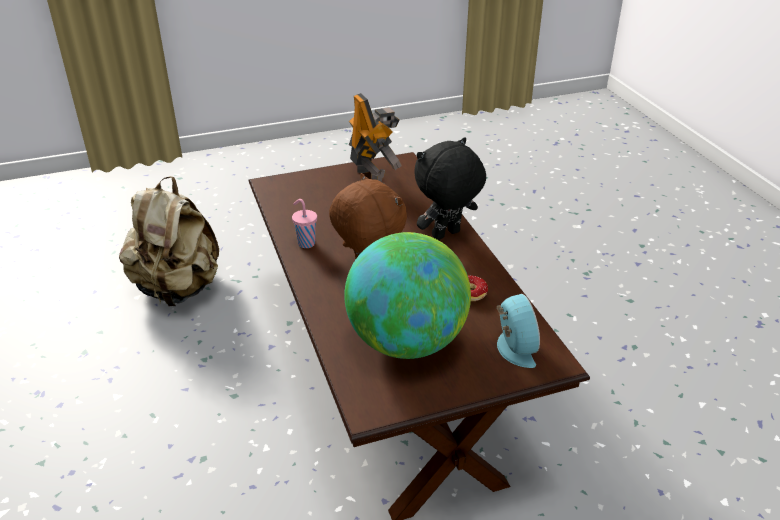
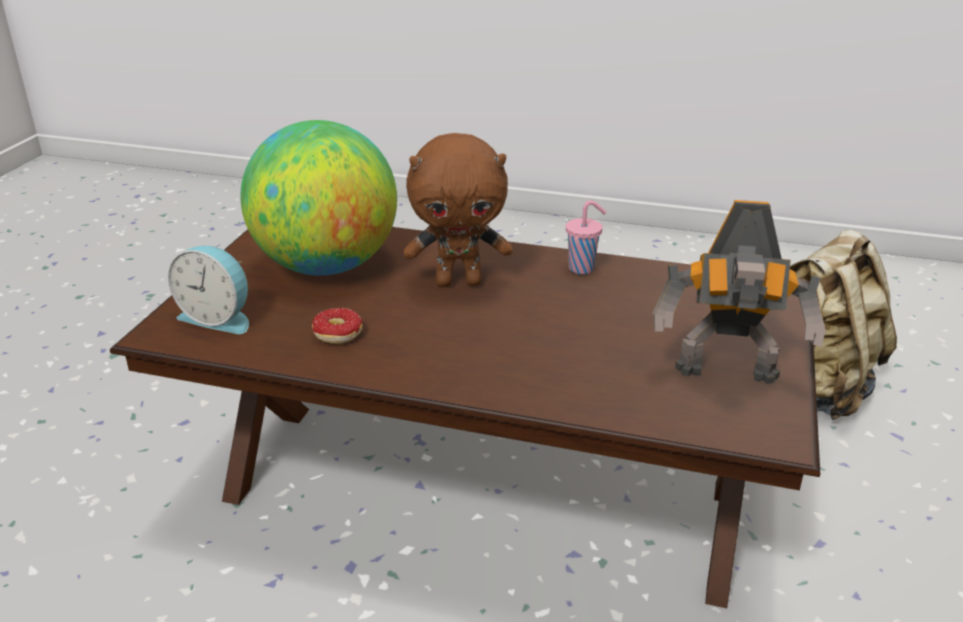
camera: 125 degrees right, 5 degrees down
(446, 235) = (480, 372): black plush toy -> none

